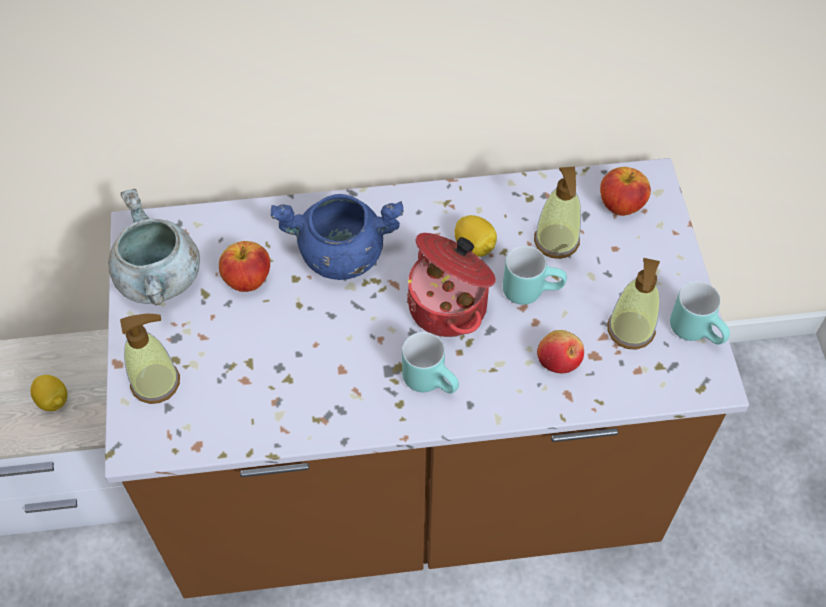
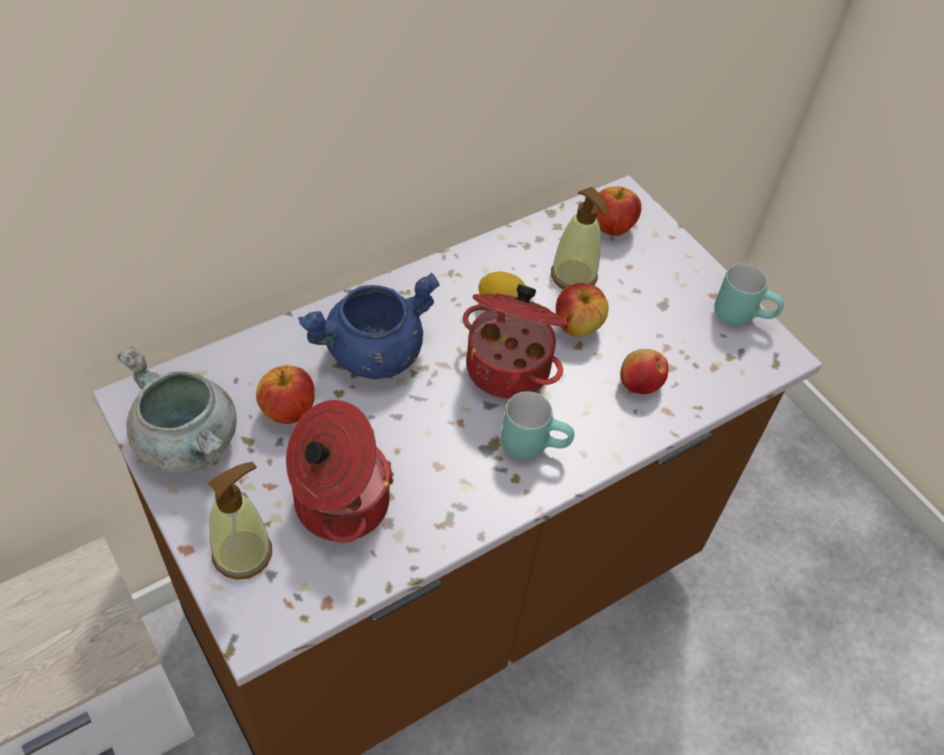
camera: 30 degrees left, 5 degrees down
(53, 400) = (62, 642): lemon -> none
(247, 370) = (339, 503): none -> cooking pot
(531, 289) = (577, 326): turquoise mug -> apple
(630, 330) = (686, 333): soap dispenser -> none

